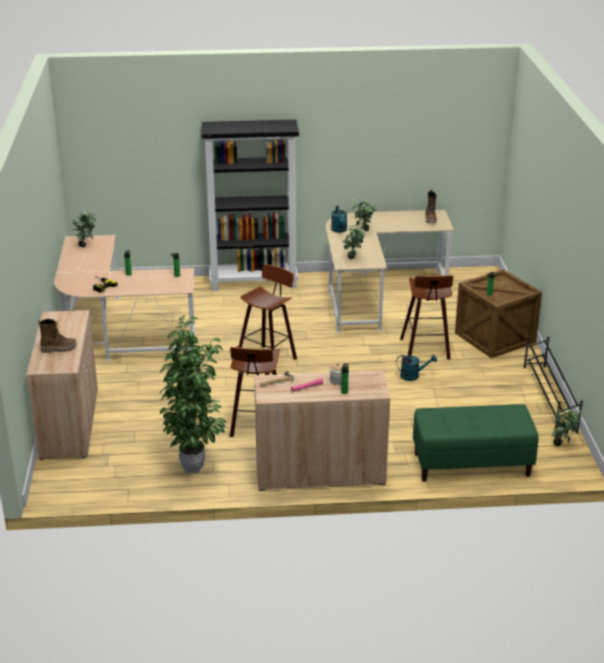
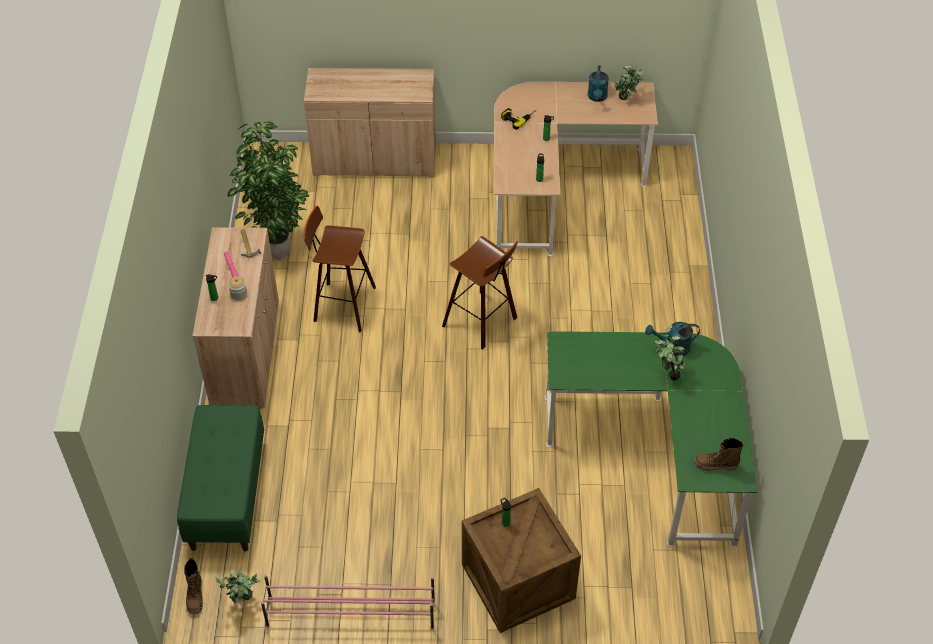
camera: 95 degrees right, 20 degrees up
(59, 349) = (352, 85): boot -> boot (195, 596)
(254, 282) = (689, 316): black bookcase -> none
(354, 259) = (576, 354): potted plant -> none
(375, 294) = (655, 451): beige desk -> green desk
(413, 376) = (427, 465): turquoise watering can -> turquoise watering can (597, 97)
(427, 350) = (491, 491): stool -> none
(549, 398) = (350, 613): black shoe rack -> pink shoe rack

